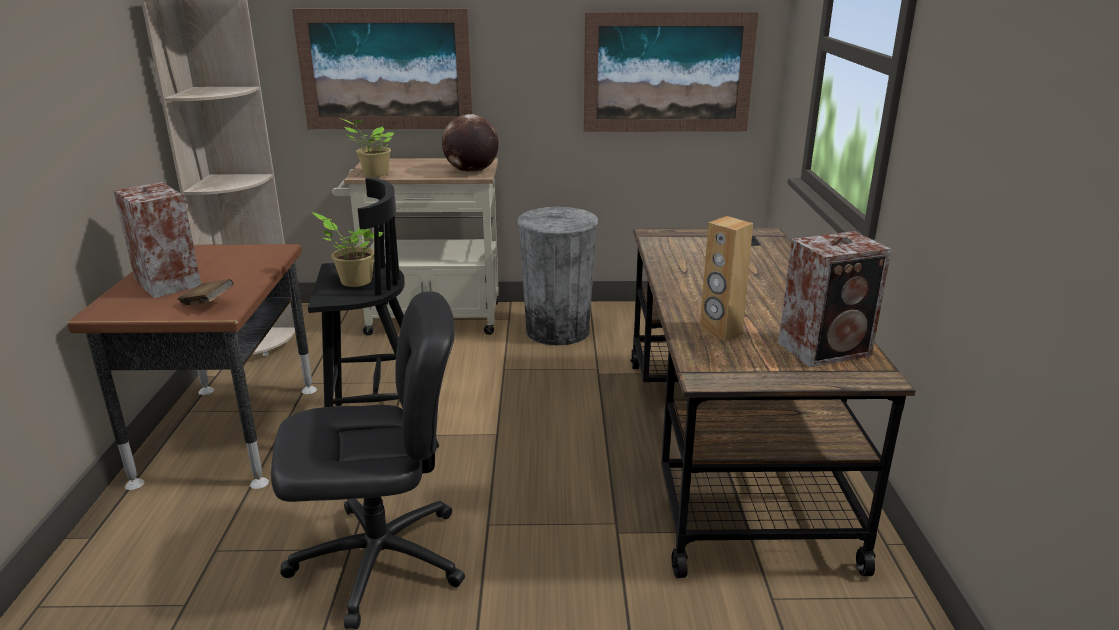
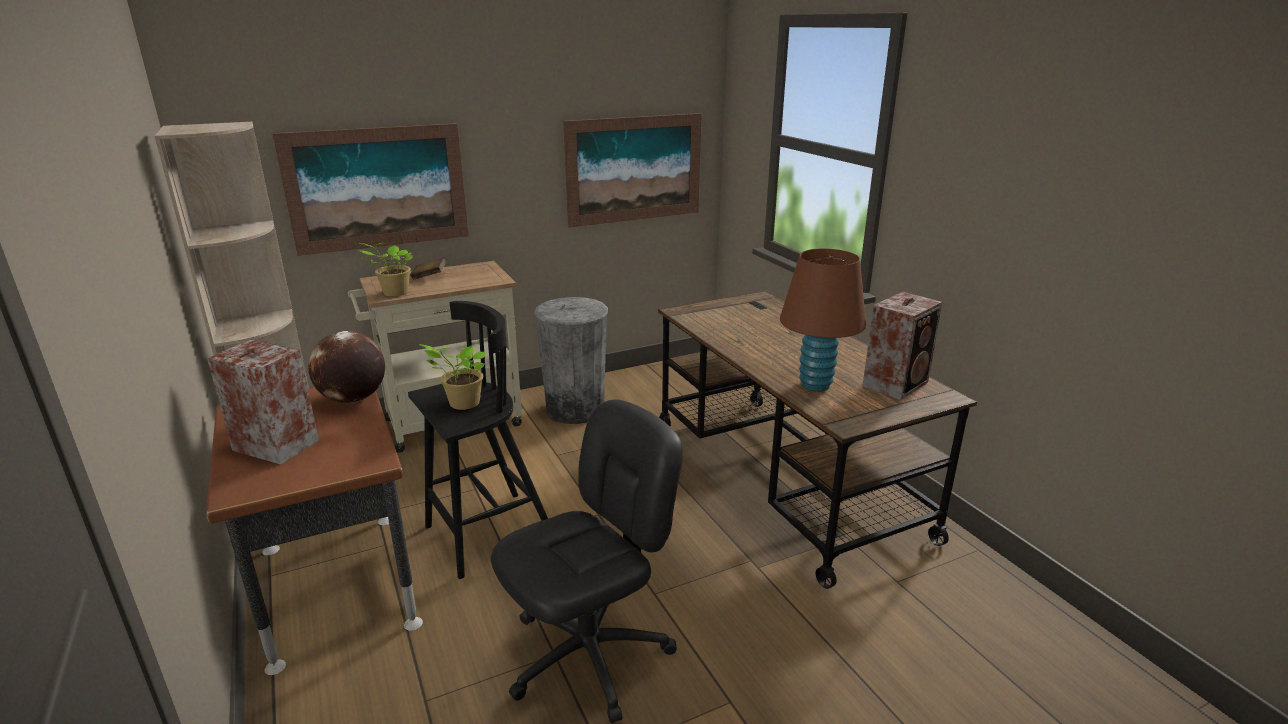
camera: 25 degrees left, 0 degrees up
(208, 304) = (350, 458): brown book -> brown book (429, 277)
(471, 171) = (487, 278): globe -> globe (353, 399)
(720, 331) = (815, 385): brown speaker -> brown table lamp

